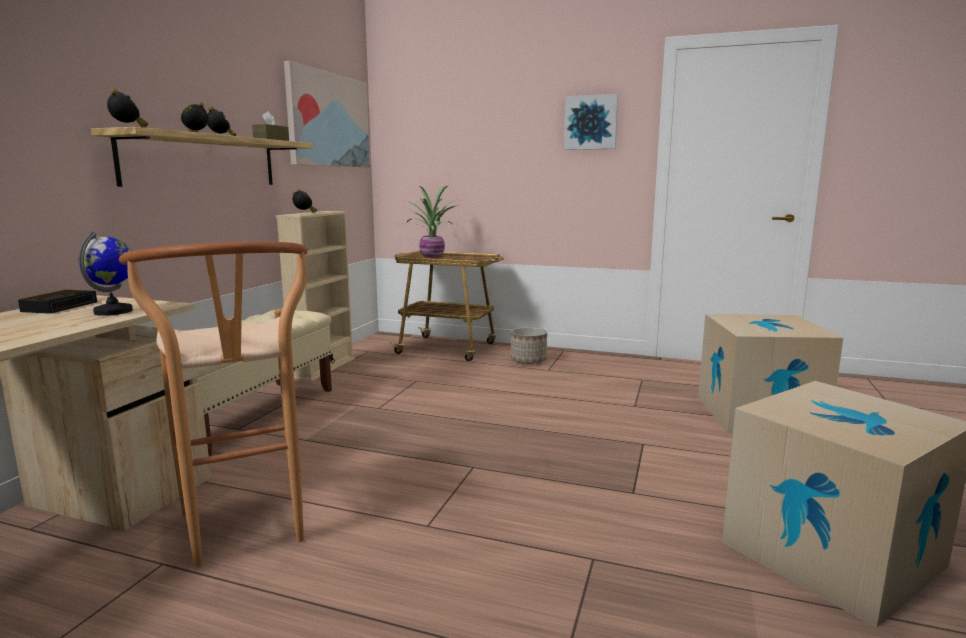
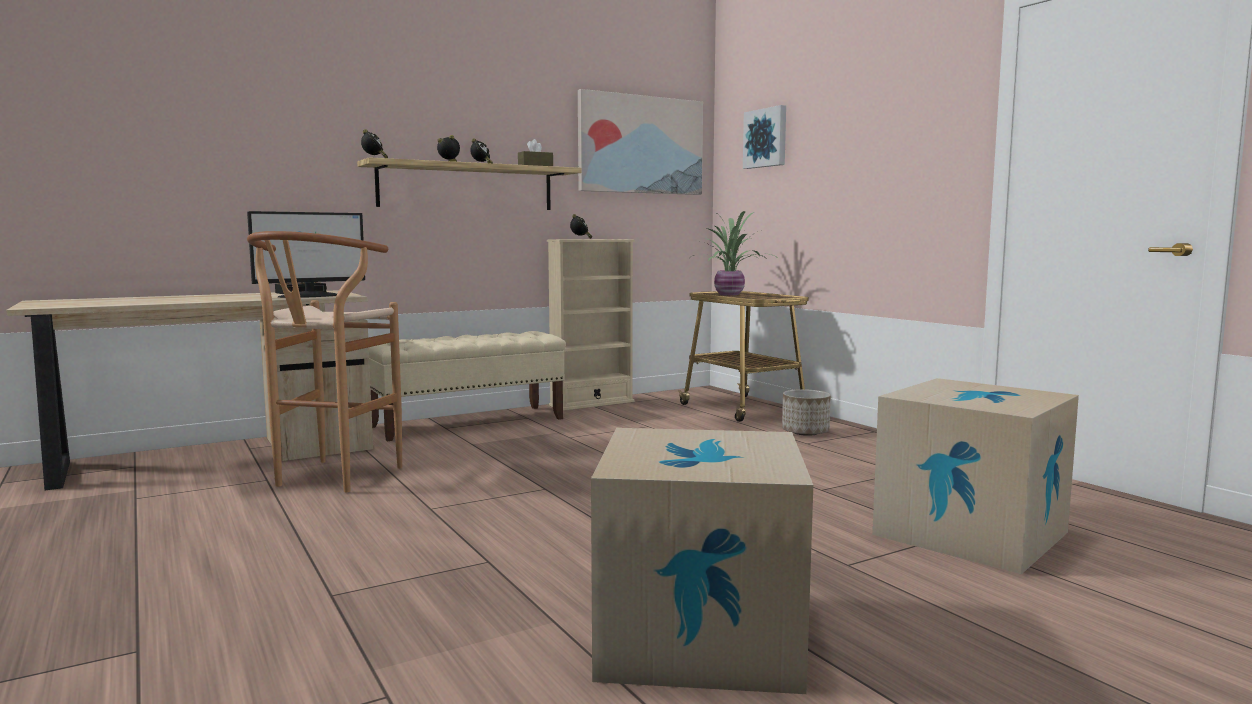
camera: 40 degrees right, 5 degrees down
(114, 311) = (311, 296): globe -> monitor
(591, 122) = (917, 122): picture -> picture (766, 138)

